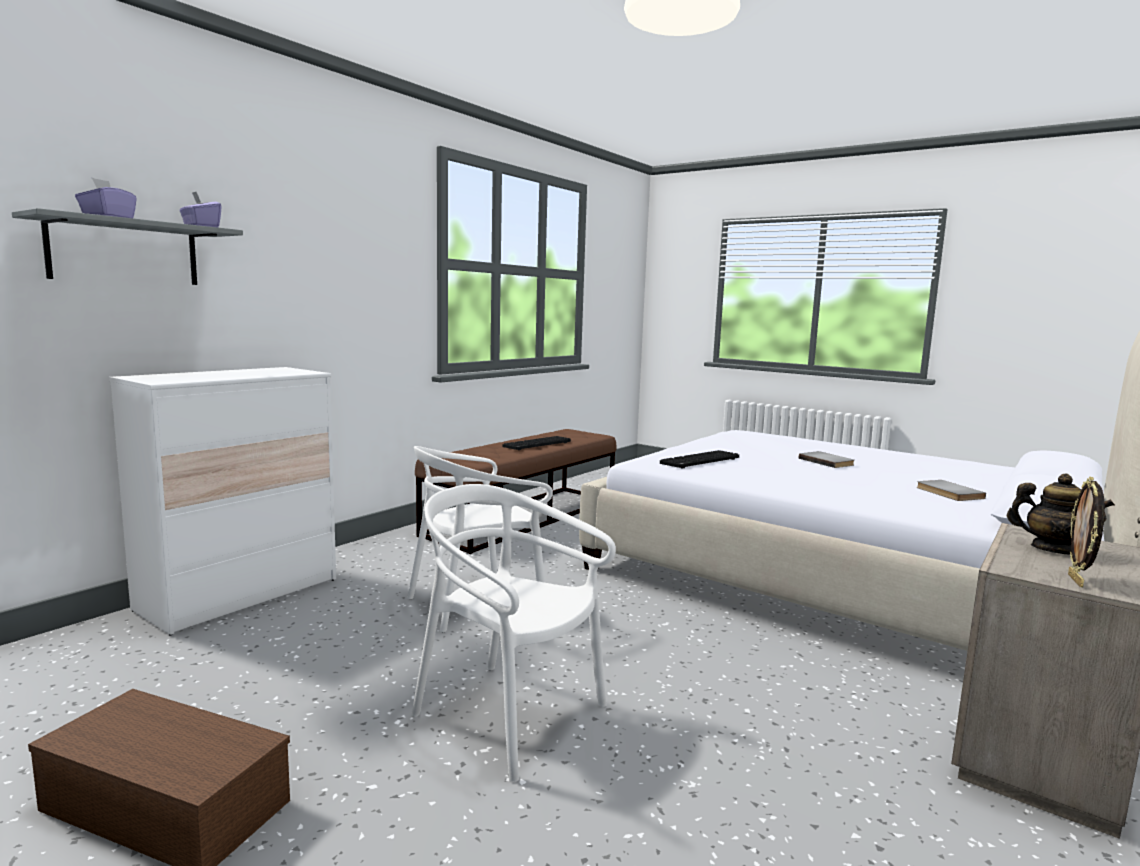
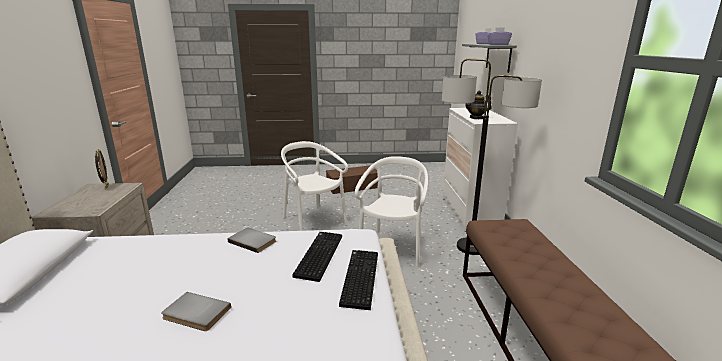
camera: 140 degrees right, 10 degrees up
(386, 565) = (471, 247): none -> floor lamp
(508, 715) = (313, 221): white chair -> white chair turned 120 degrees counterclockwise
(537, 445) = (545, 281): keyboard -> keyboard (359, 278)
(947, 493) = (82, 287): grey book -> grey book (253, 241)
(1053, 549) = (94, 201): teapot -> teapot (476, 118)

